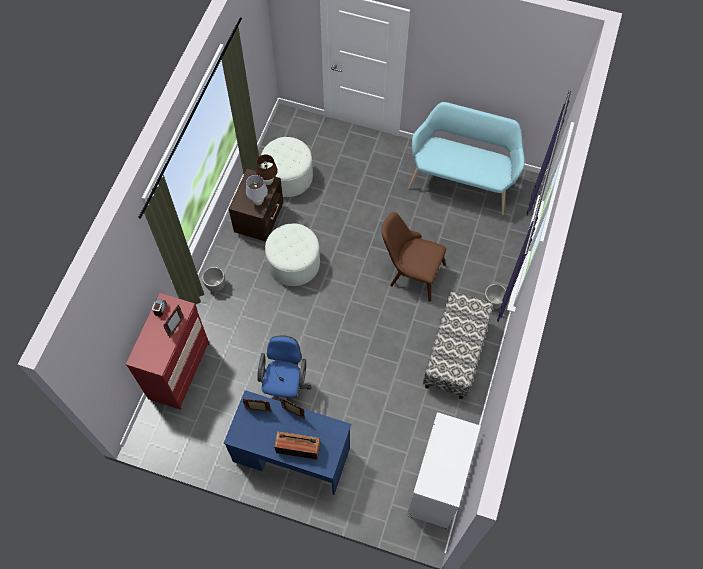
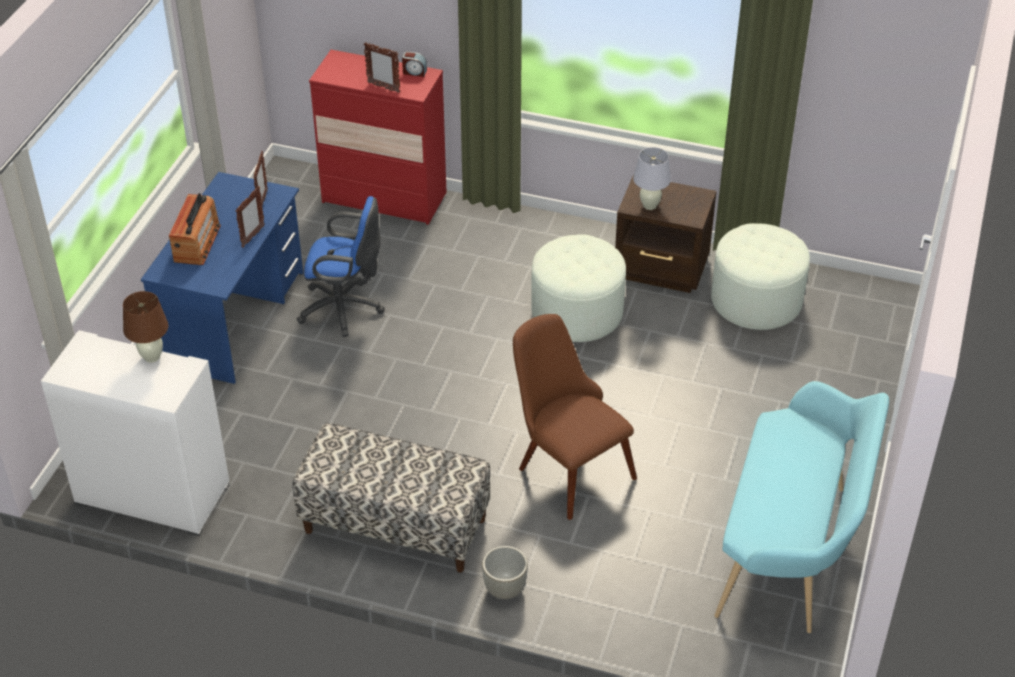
camera: 90 degrees right, 20 degrees down
(216, 285) = (531, 227): grey planter -> none
(268, 181) = (692, 215): brown table lamp -> brown table lamp (152, 357)
(410, 272) = (566, 465): brown chair -> brown chair turned 60 degrees counterclockwise

